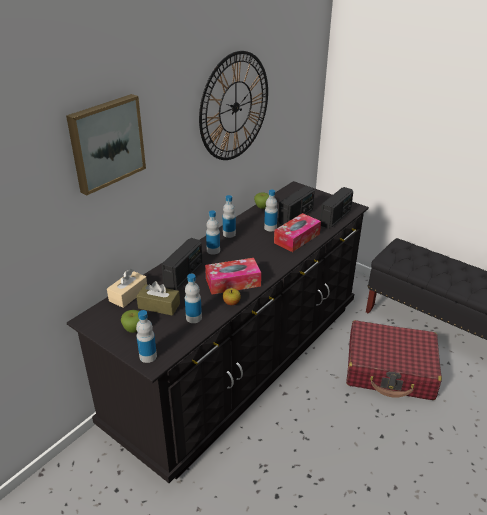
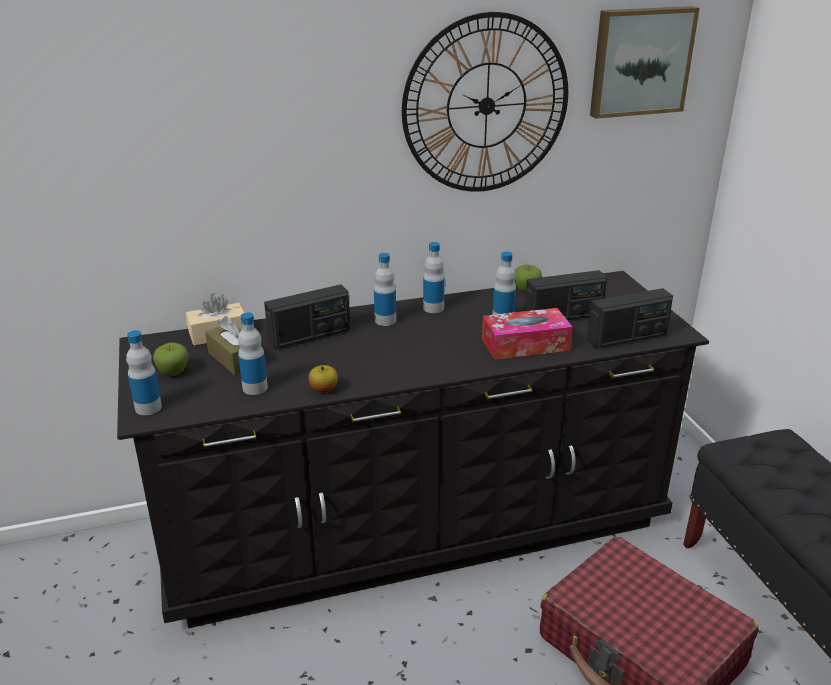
camera: 35 degrees right, 5 degrees down
(106, 143) = (212, 99): picture -> picture (640, 61)
(233, 282) = (359, 366): tissue box -> none

